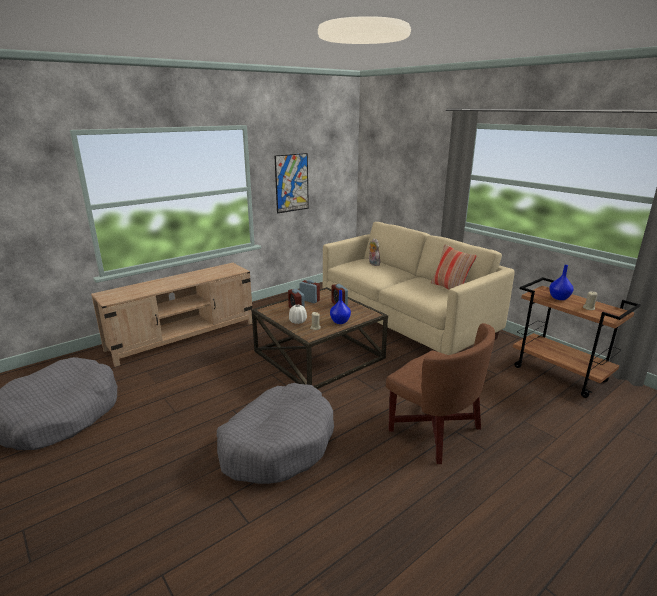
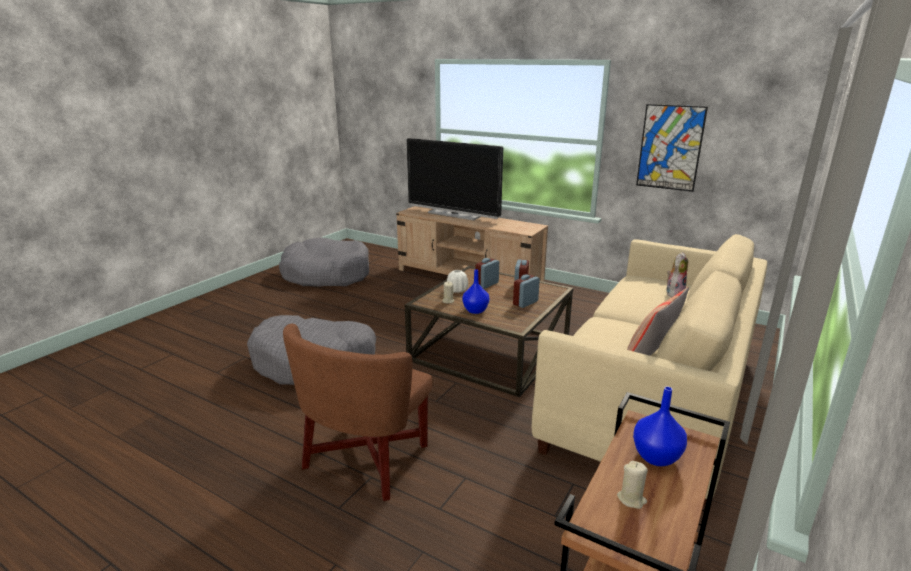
camera: 70 degrees right, 0 degrees up
(154, 284) = (454, 214): none -> television

